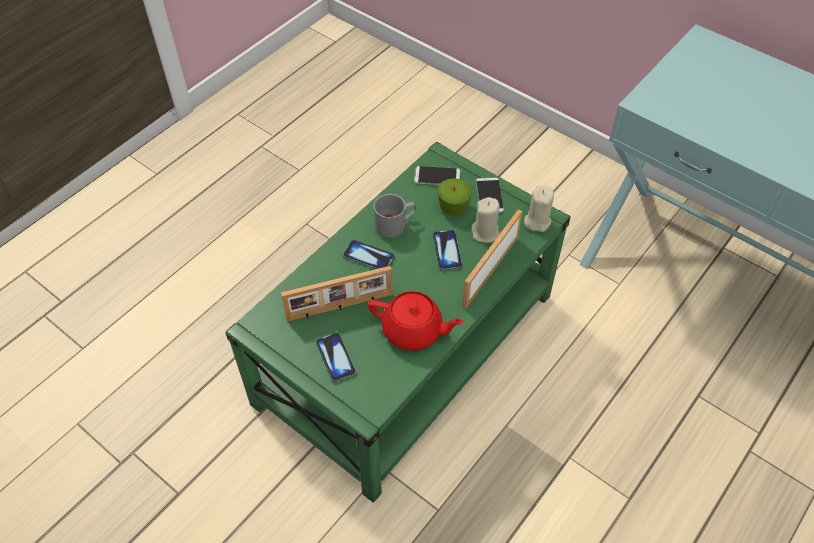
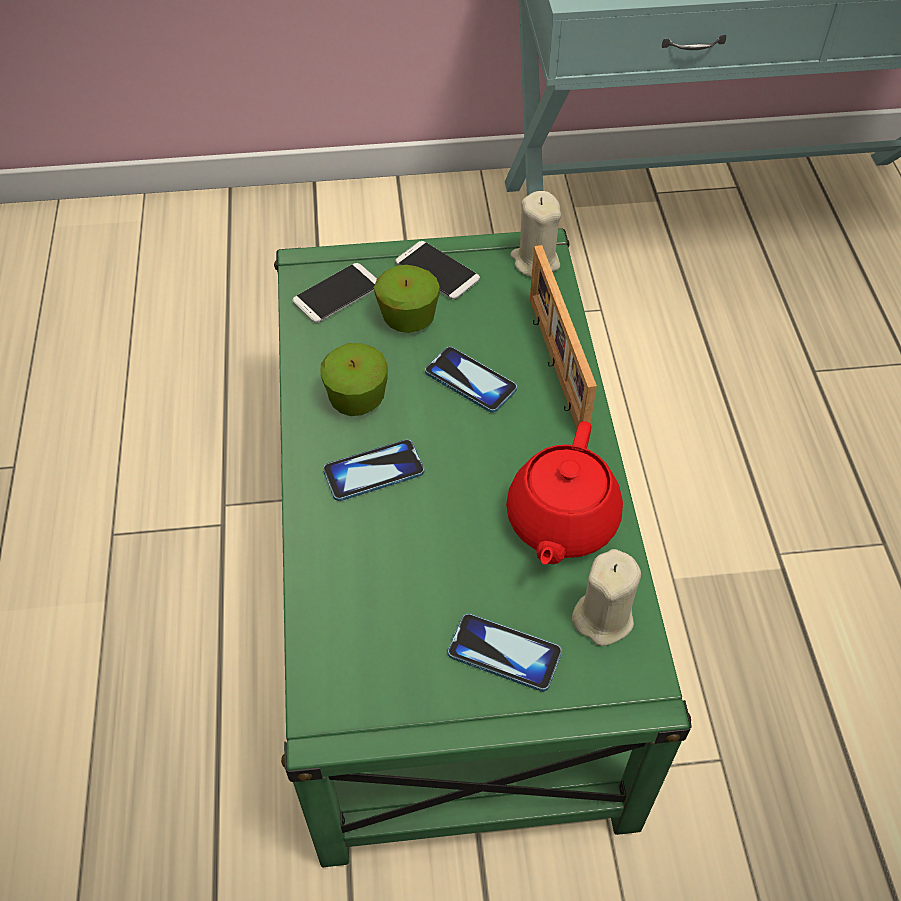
camera: 45 degrees left, 0 degrees up
(340, 307) = (422, 576): picture frame -> none
(395, 224) = (357, 399): grey mug -> apple
(413, 331) = (560, 522): red teapot -> red teapot turned 135 degrees clockwise
(485, 233) = (490, 321): beige candle -> beige candle (603, 617)

